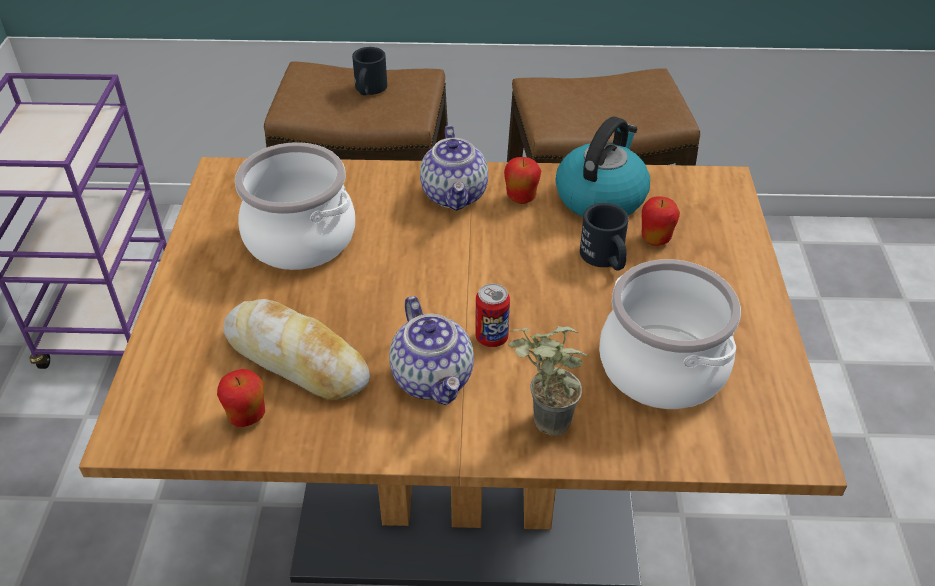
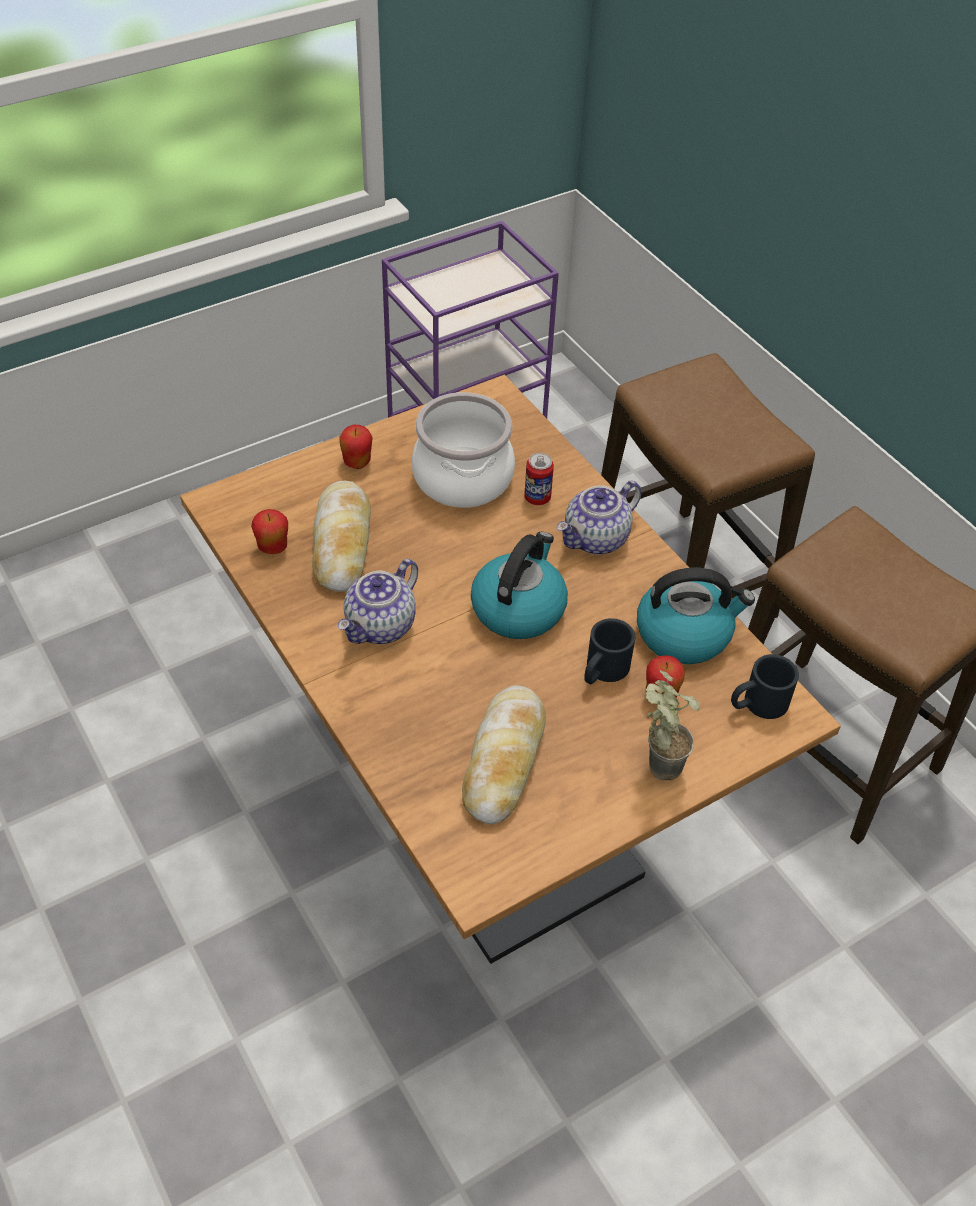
camera: 55 degrees right, 5 degrees up
(369, 90) = (728, 421): black mug -> black mug (757, 704)
(491, 338) = (449, 640): can -> can (537, 498)
(492, 276) = (518, 608): none -> kettle
(521, 198) = (631, 582): apple -> apple (357, 462)
(541, 424) = (383, 708): potted plant -> potted plant (656, 762)
(663, 366) = (503, 760): cooking pot -> bread

